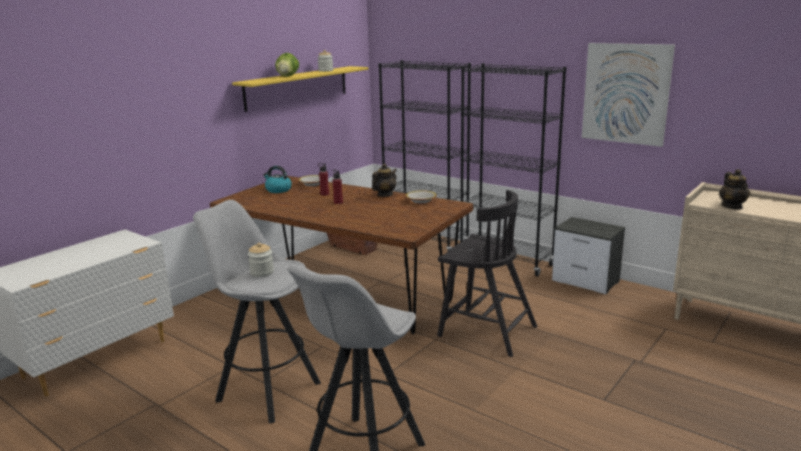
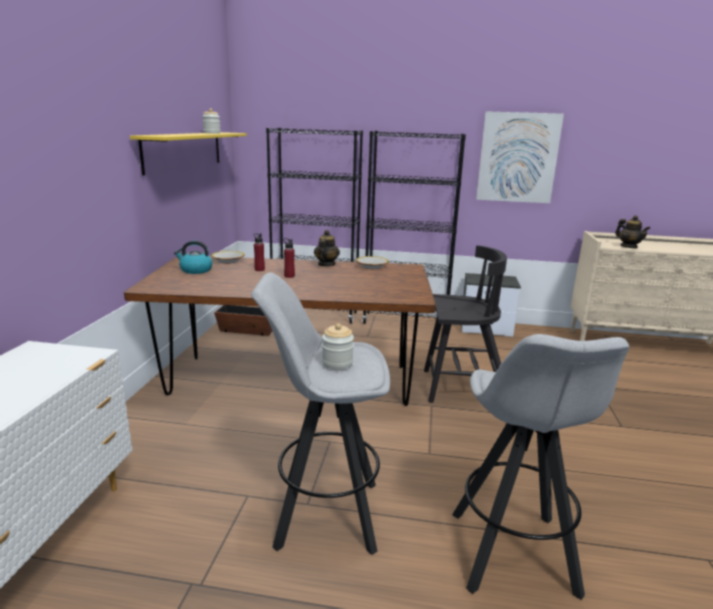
camera: 30 degrees left, 0 degrees up
(287, 76) = (185, 134): lettuce -> none

